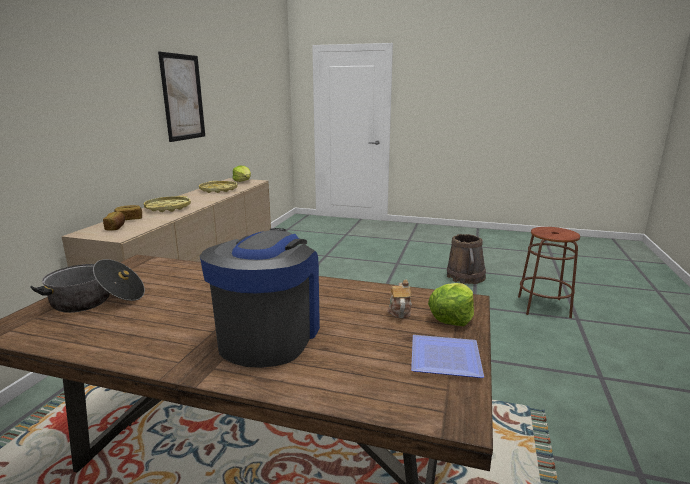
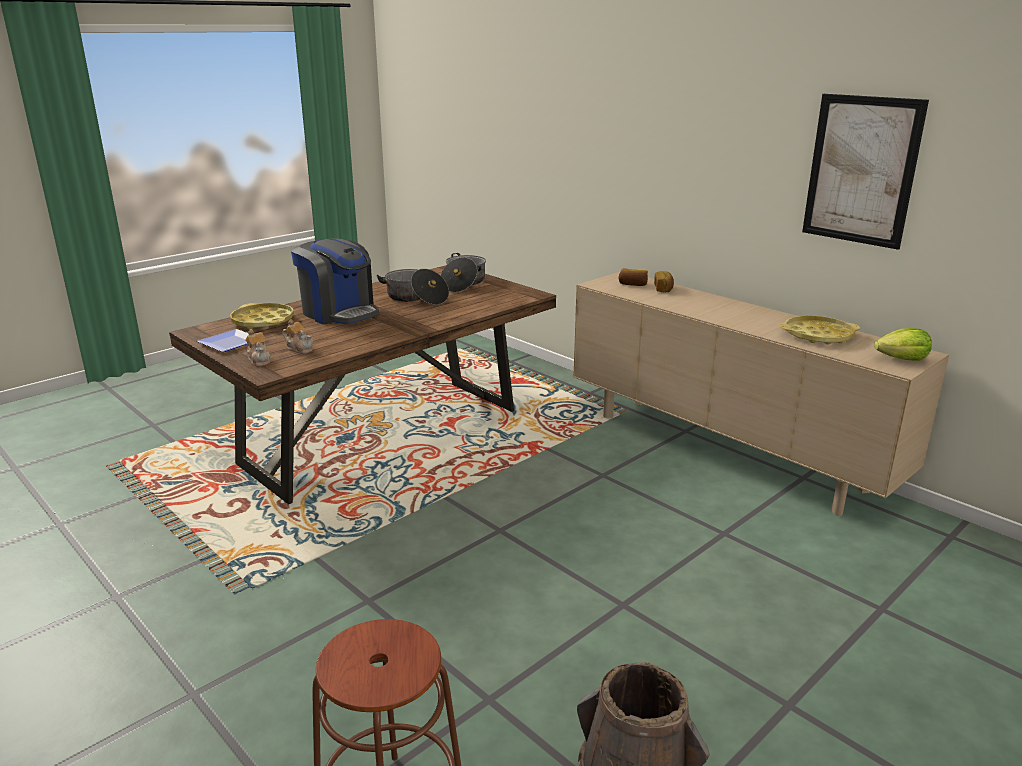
camera: 120 degrees right, 5 degrees up
(168, 208) = (708, 304): yellow tray -> yellow tray (263, 321)
(177, 309) = (415, 298): none -> cooking pot
(451, 317) = (259, 360): lettuce -> teapot

